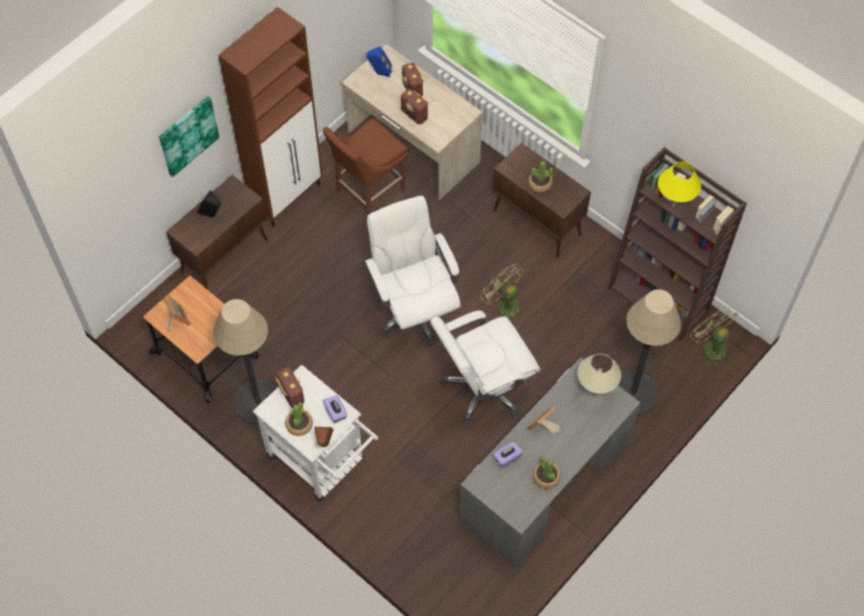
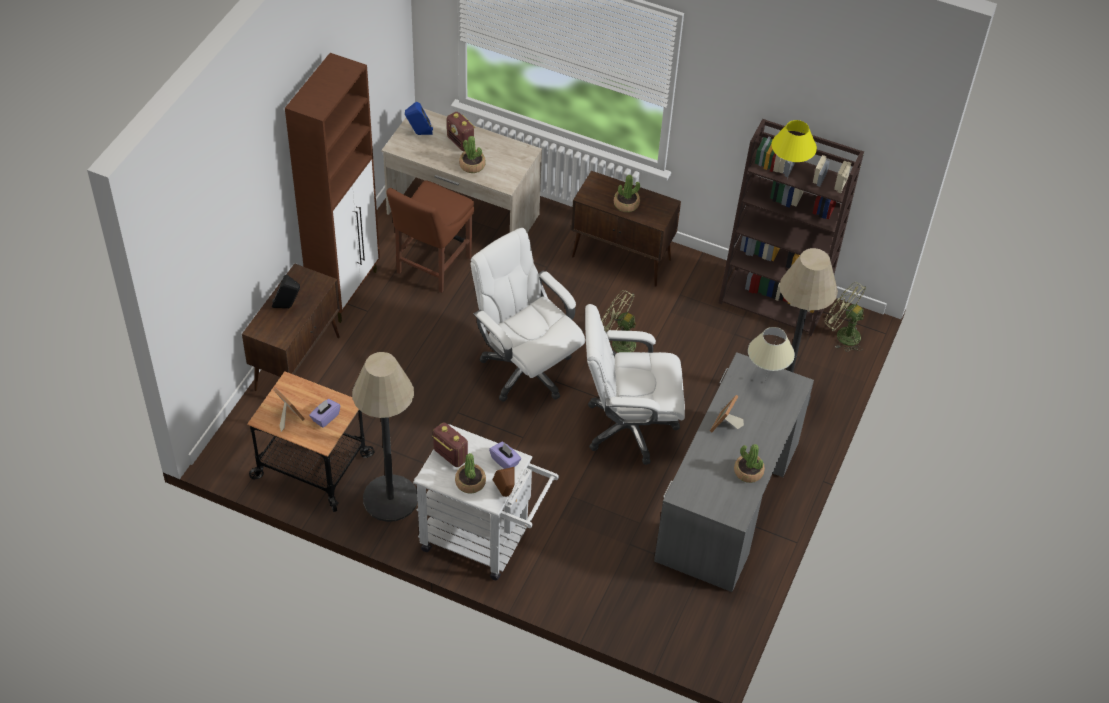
camera: 20 degrees left, 10 degrees down
(188, 135) = (258, 210): picture -> none
(415, 115) = (472, 165): radio -> potted plant
(483, 388) = (628, 427): white office chair -> white office chair turned 45 degrees clockwise
(507, 457) = (701, 463): purple tissue box -> purple tissue box (325, 418)

